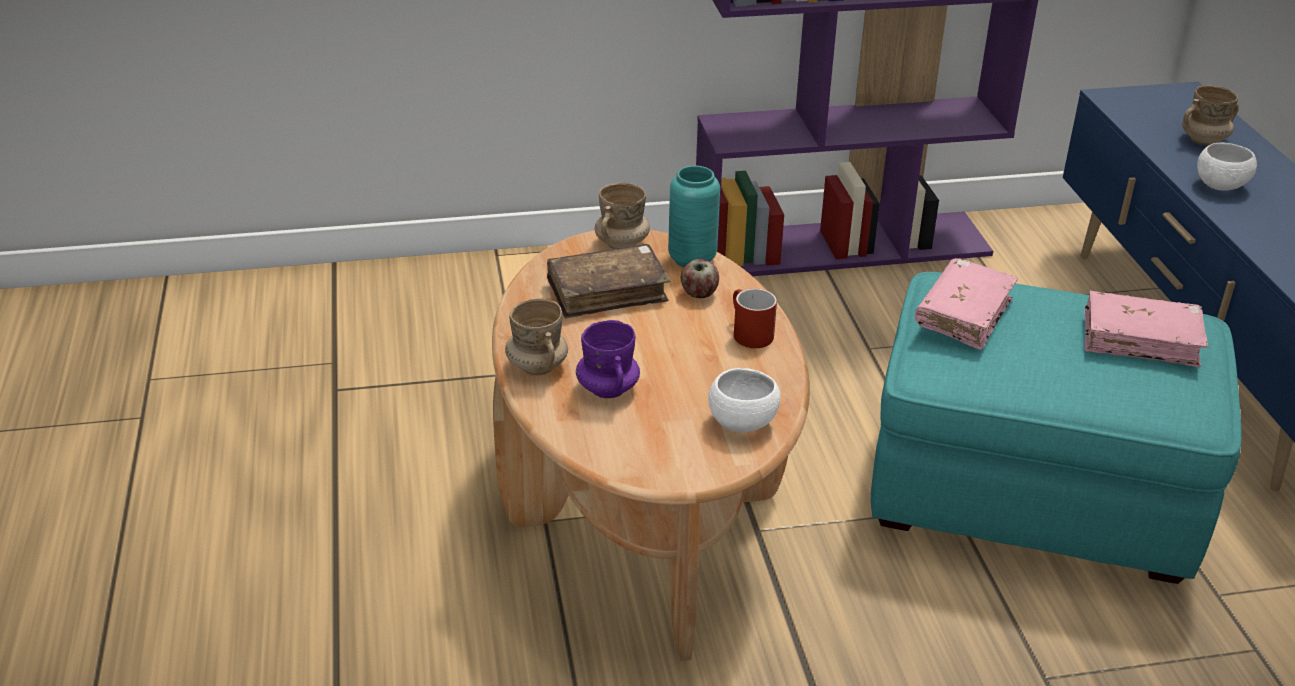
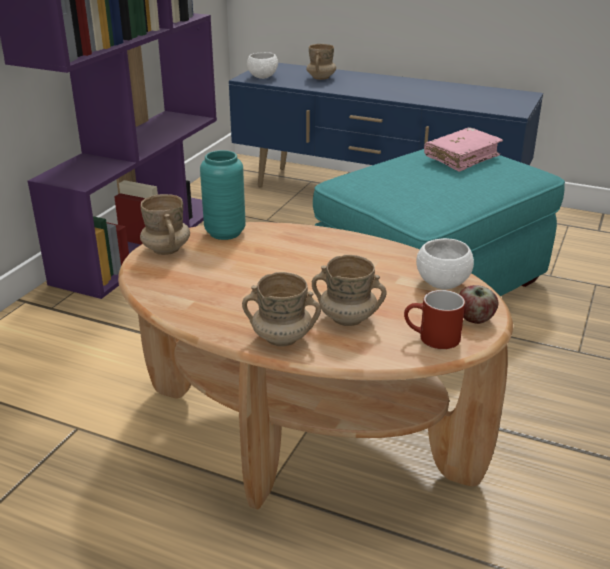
camera: 55 degrees left, 5 degrees down
(607, 292) = (221, 276): brown book -> none
(607, 389) = (347, 319): purple mug -> beige mug
(699, 294) = (271, 245): apple -> apple (475, 319)
(747, 333) = (339, 246): red mug -> red mug (431, 338)
(963, 315) = (386, 186): pink book -> none
(1220, 186) = (366, 89): white bowl -> white bowl (262, 77)

